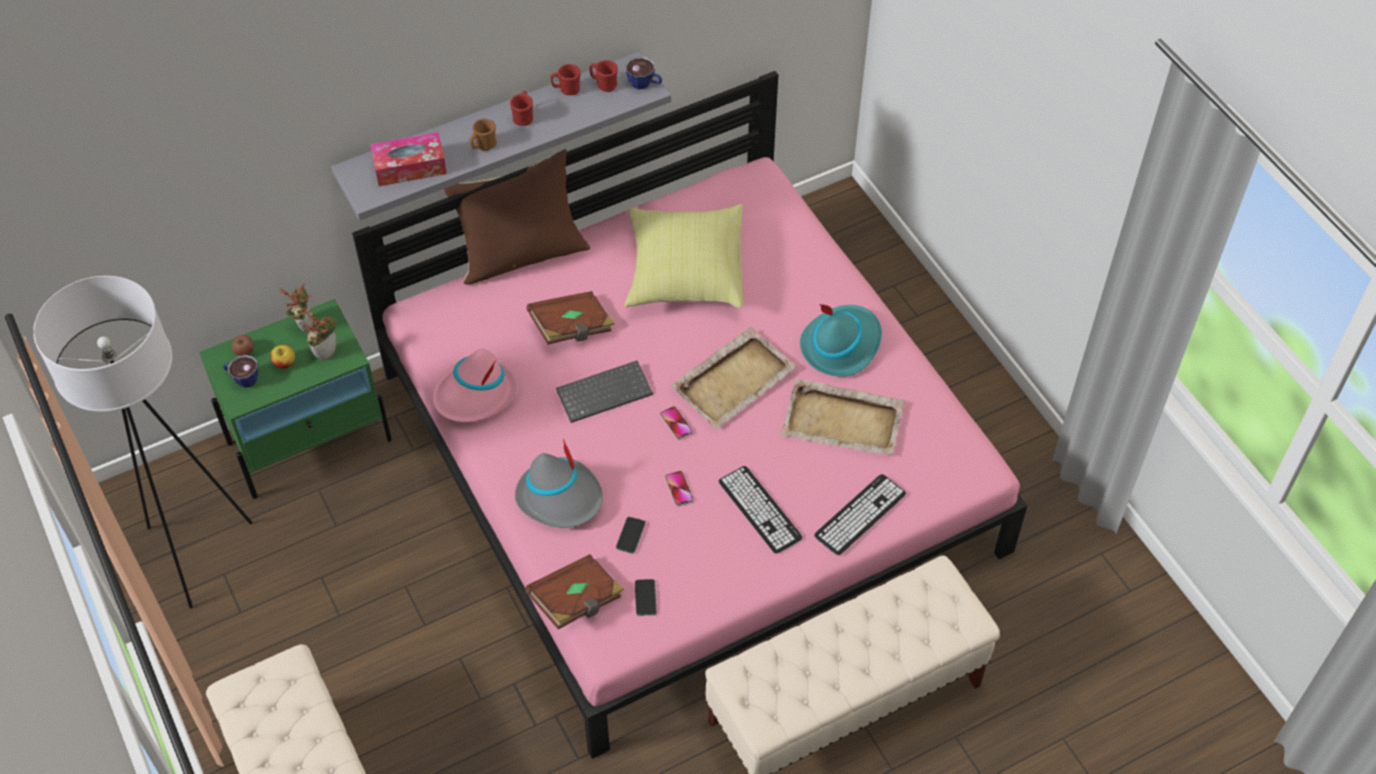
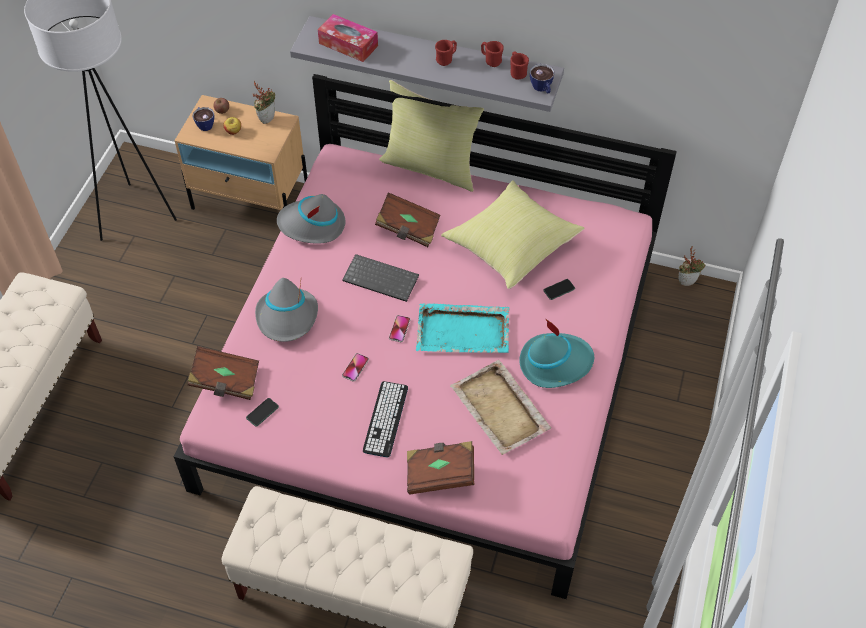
camera: 45 degrees right, 0 degrees up
(311, 441) = (251, 201): green nightstand -> beige nightstand
(326, 351) = (260, 140): potted plant -> potted plant (687, 281)
(475, 395) = (312, 225): pink hat -> grey hat
(483, 146) = (402, 60): brown mug -> none
(522, 254) = (431, 166): brown pillow -> yellow pillow
(630, 535) = (297, 370): phone -> phone (559, 289)
(734, 379) = (464, 331): beige tray -> turquoise tray
(860, 515) = (440, 474): keyboard -> brown book

